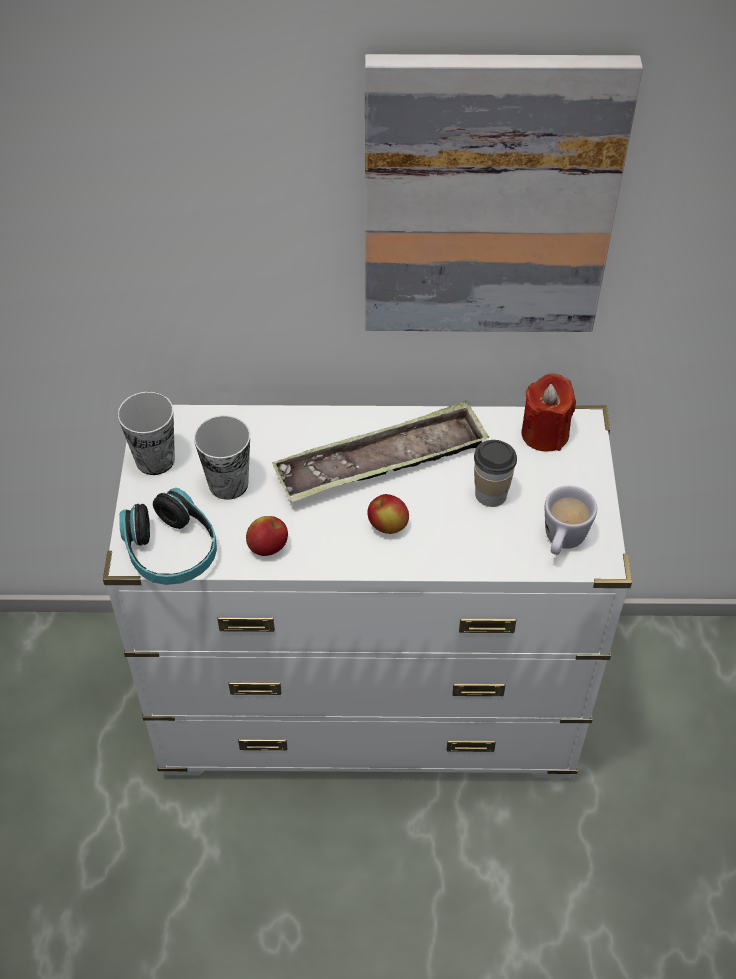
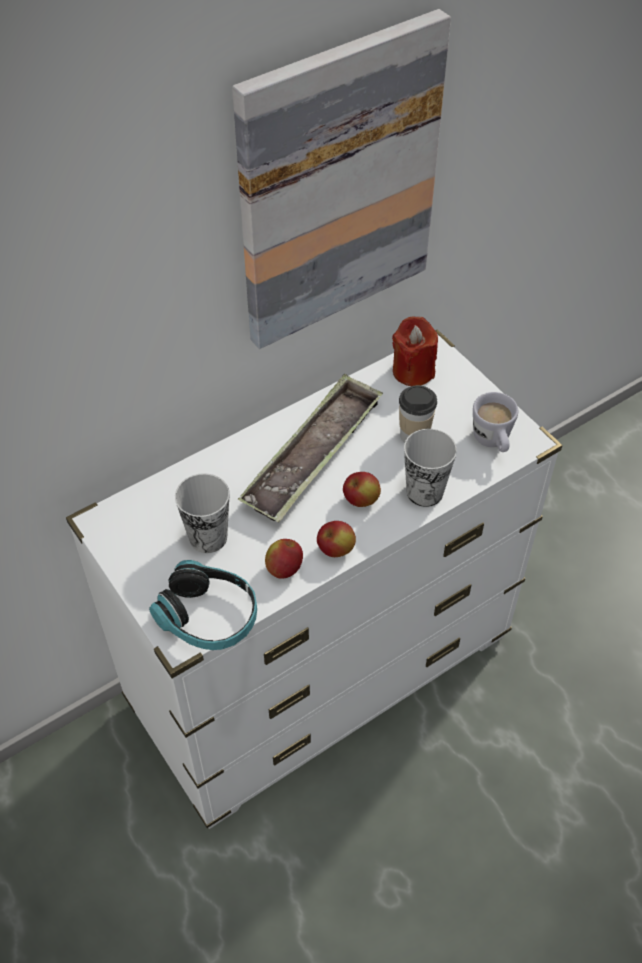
camera: 35 degrees left, 0 degrees up
(155, 460) = (129, 552): cup -> cup (424, 492)
(326, 557) = (336, 549): none -> apple

